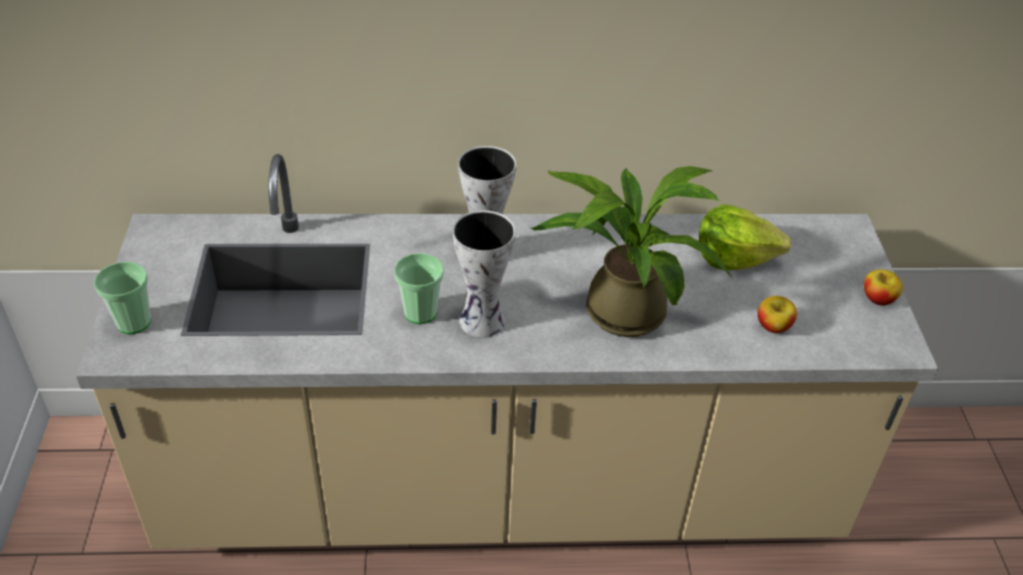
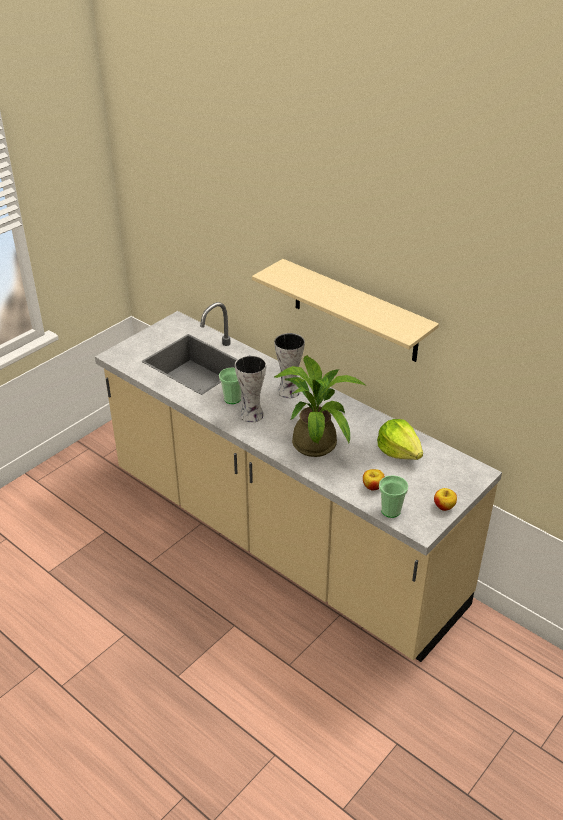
camera: 45 degrees right, 5 degrees down
(133, 322) = (132, 348): cup -> cup (390, 511)
(577, 63) = (355, 311): none -> beige shelf

